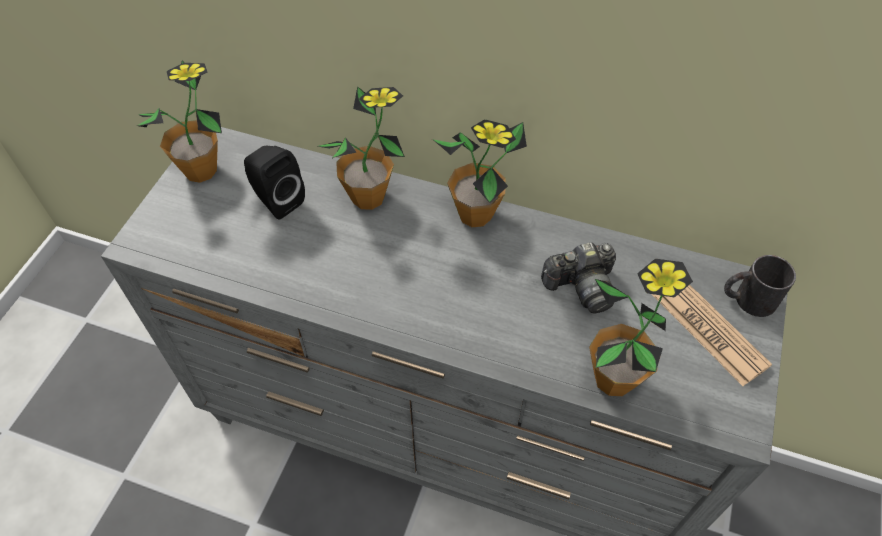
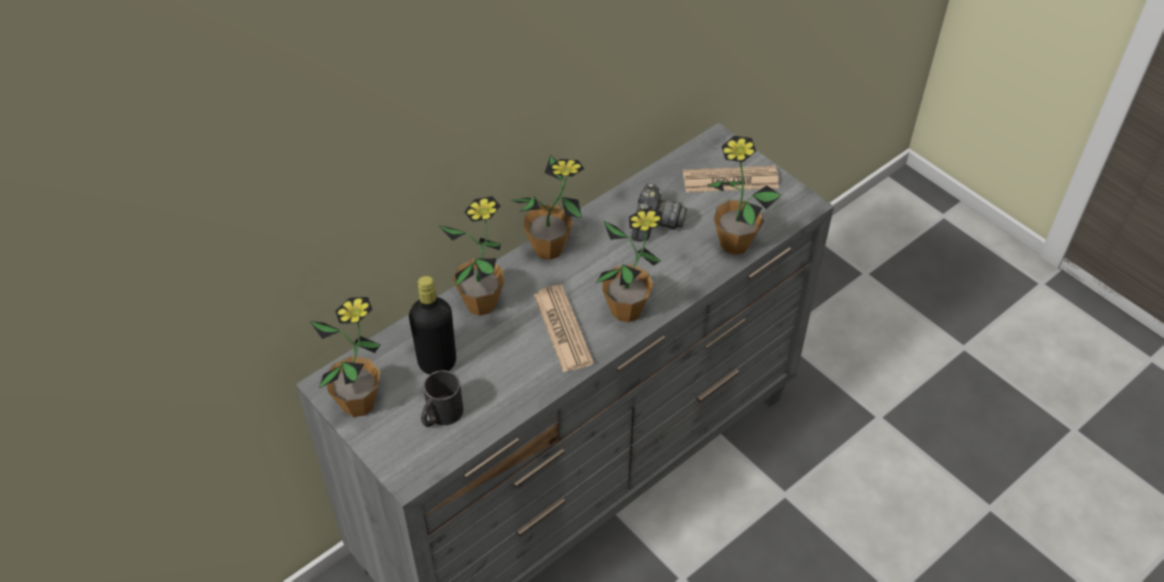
camera: 60 degrees left, 5 degrees down
(277, 200) = (437, 363): black speaker -> black bottle
(378, 275) = (562, 329): none -> newspaper
(439, 318) = (626, 310): none -> potted plant
(747, 299) = (721, 150): black mug -> black mug (440, 416)

